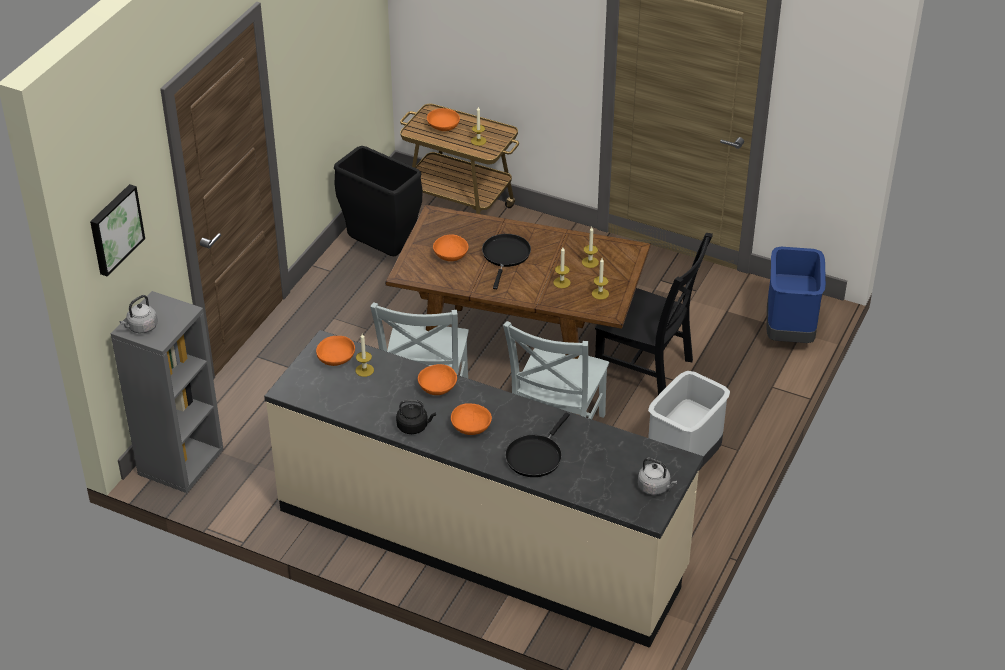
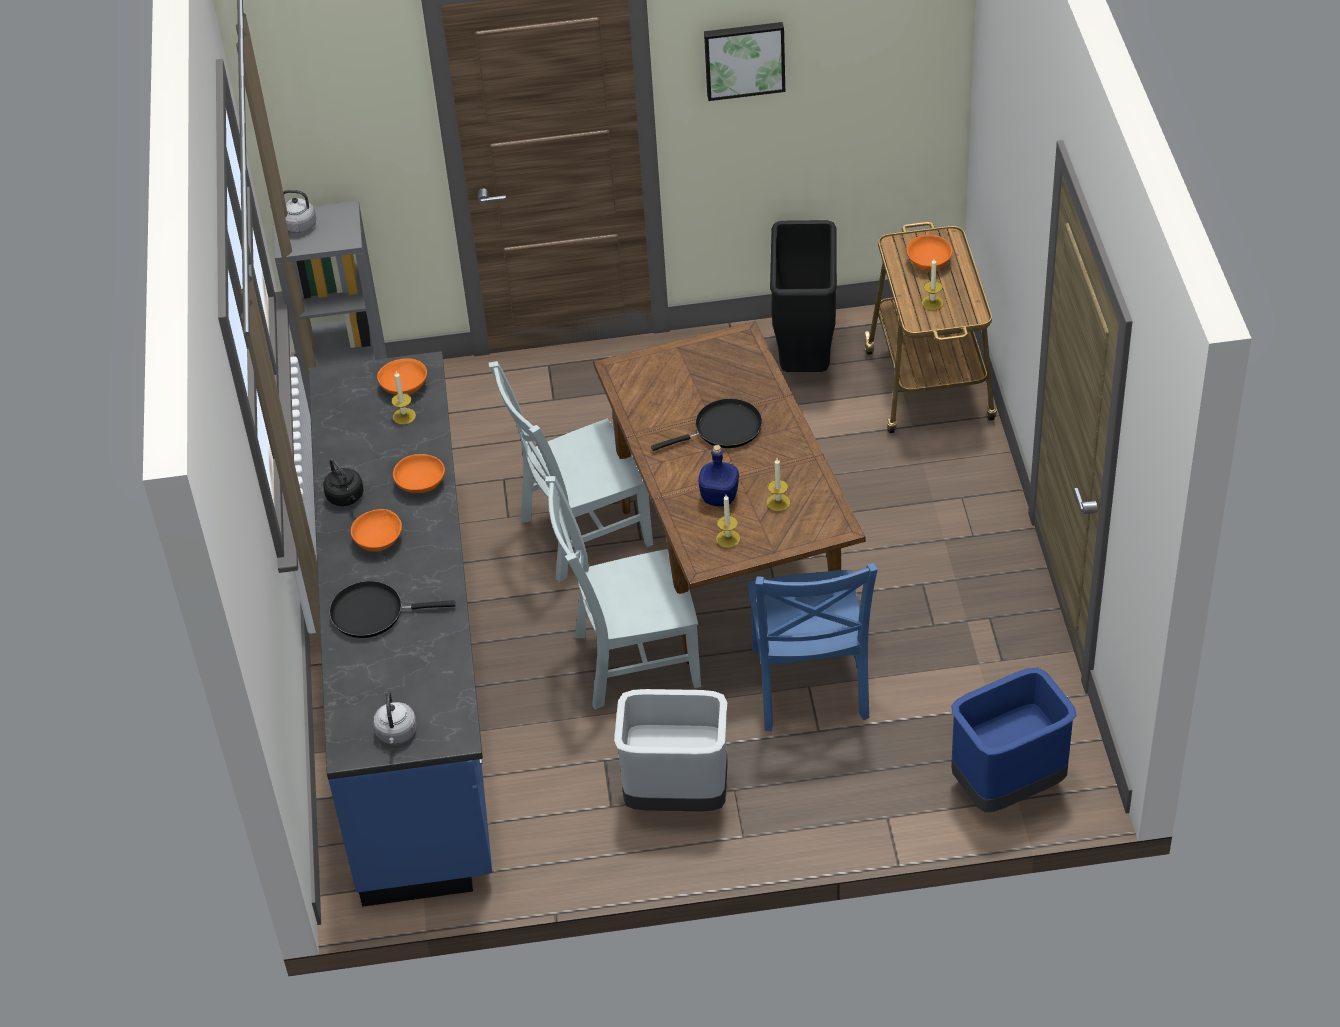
camera: 60 degrees right, 5 degrees up
(114, 229) = (306, 106): picture -> picture (744, 59)
(450, 256) = (682, 387): orange bowl -> none
(481, 541) = (416, 685): beige counter -> blue counter
(561, 282) = (718, 497): candle -> blue bottle
(647, 371) = (809, 687): black chair -> blue chair

